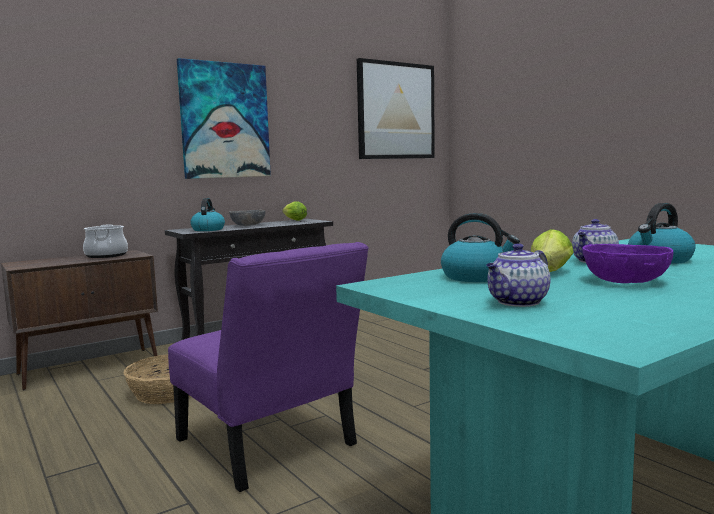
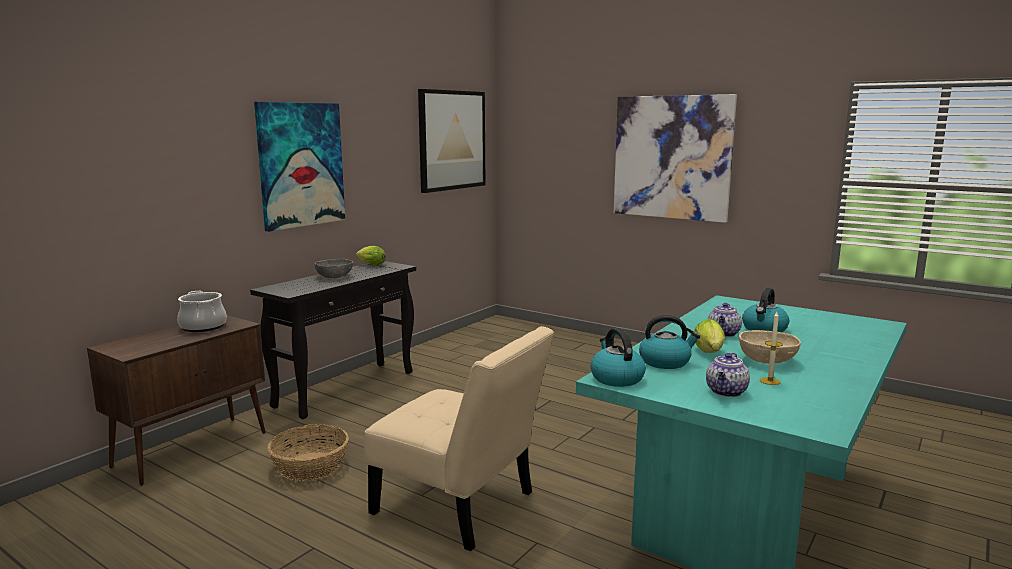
camera: 20 degrees left, 5 degrees up
(208, 229) = (303, 288): kettle -> kettle (616, 378)
(270, 447) = (460, 506): purple chair -> beige chair
(601, 297) = (770, 381): none -> candle
(620, 108) = (672, 157): none -> picture
(625, 281) = (767, 360): purple bowl -> beige bowl

